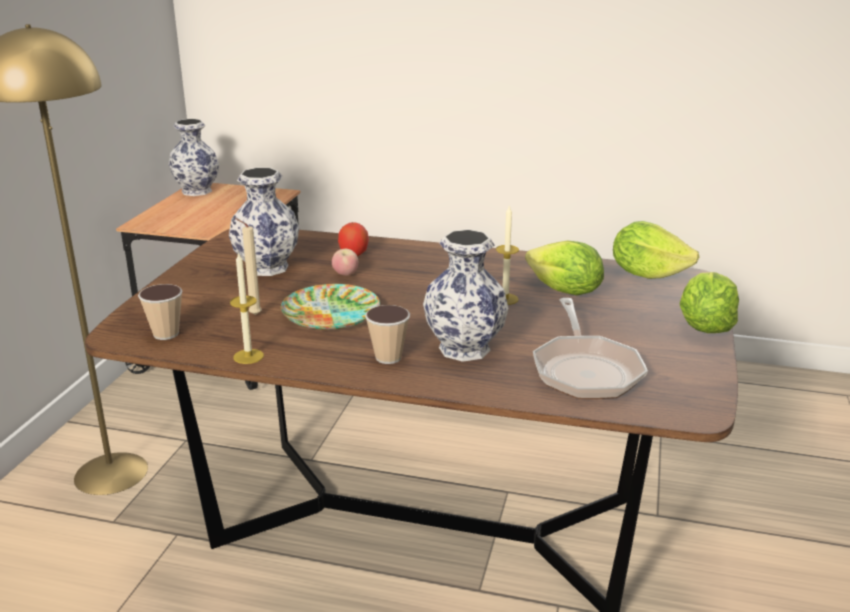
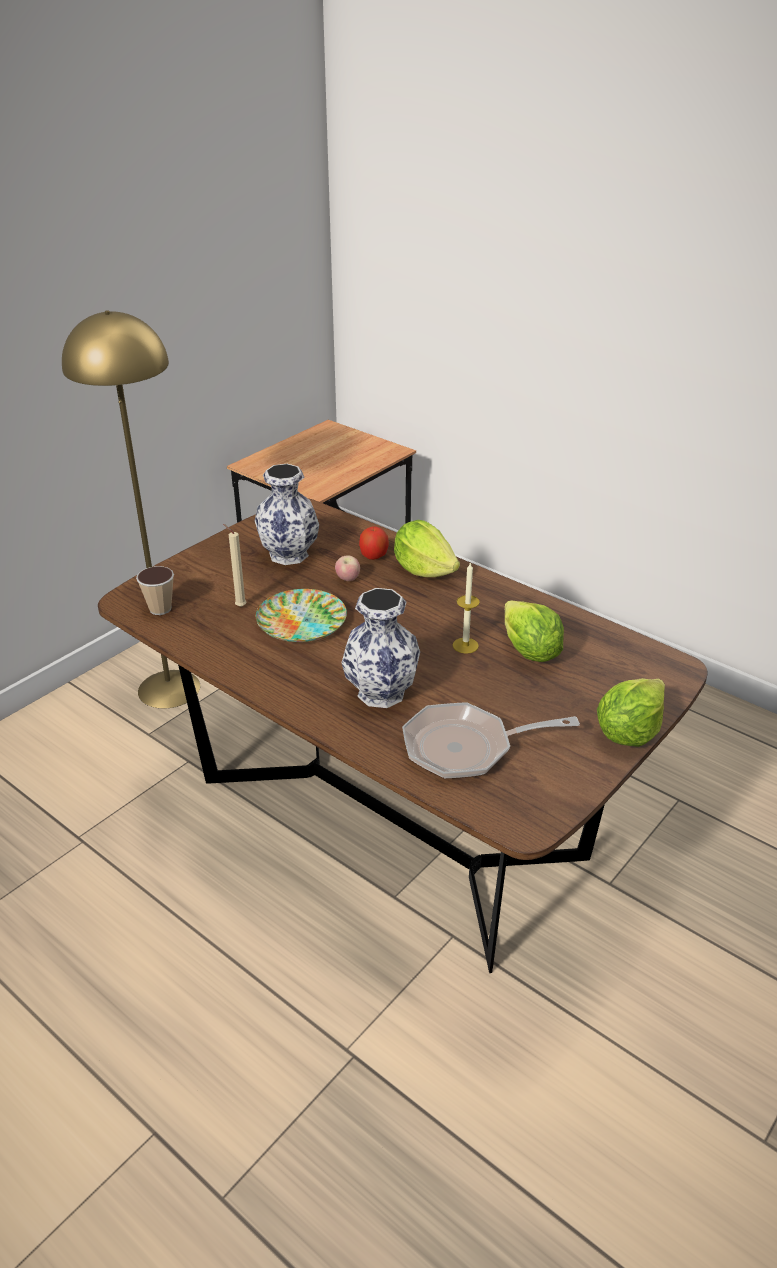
camera: 25 degrees right, 10 degrees up
(197, 191) = (322, 433): vase -> none
(248, 356) = (204, 650): candle -> none
(388, 357) = (310, 683): cup -> none
(585, 370) = (466, 748): frying pan -> frying pan turned 60 degrees clockwise
(647, 273) = (633, 650): lettuce -> lettuce (424, 570)

